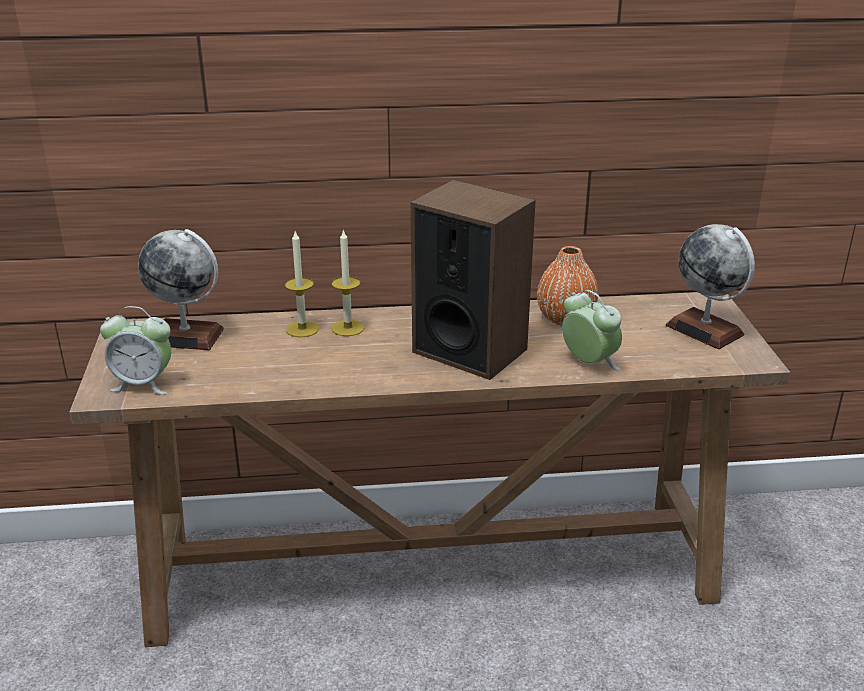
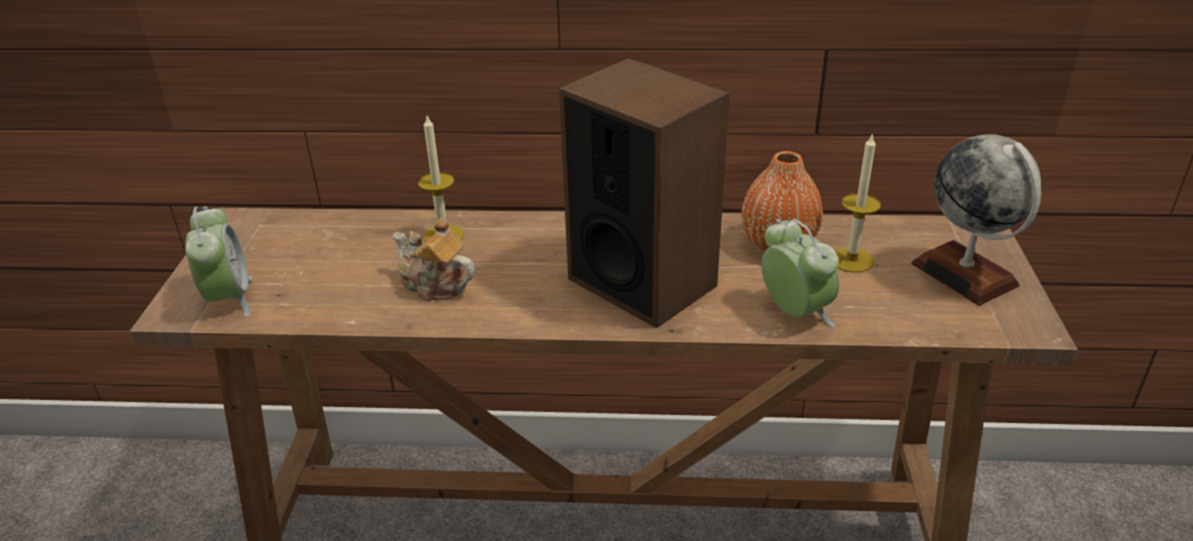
camera: 10 degrees right, 5 degrees up
(143, 384) = (229, 299): alarm clock -> alarm clock turned 120 degrees counterclockwise
(186, 336) = (303, 236): globe -> none
(308, 363) = (435, 285): none -> teapot
(348, 328) = (499, 238): candle -> candle (851, 260)

